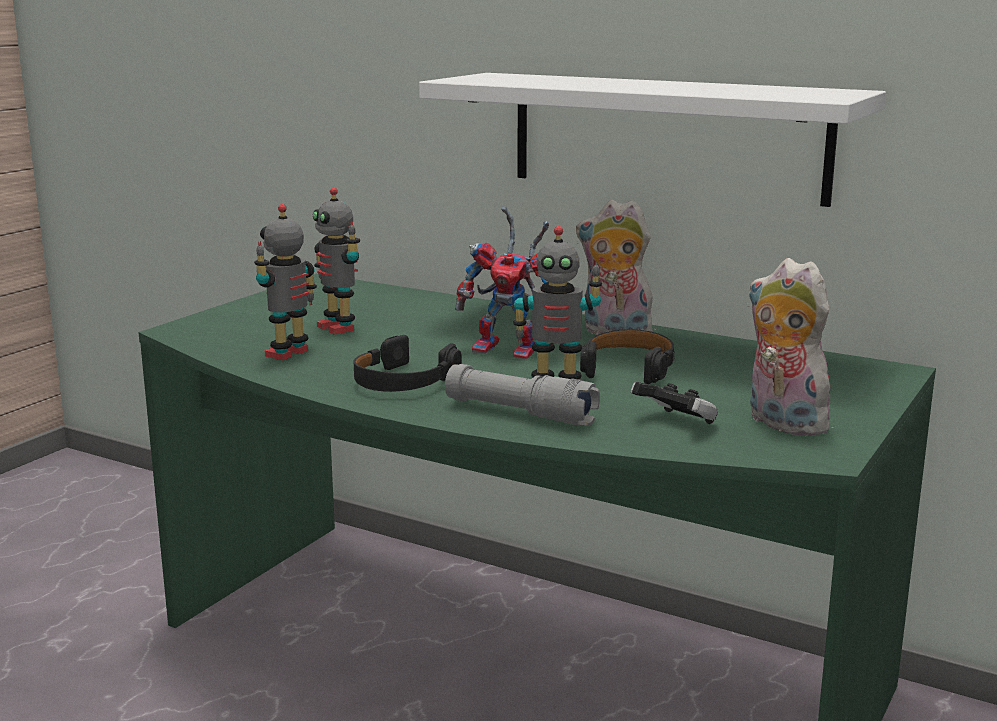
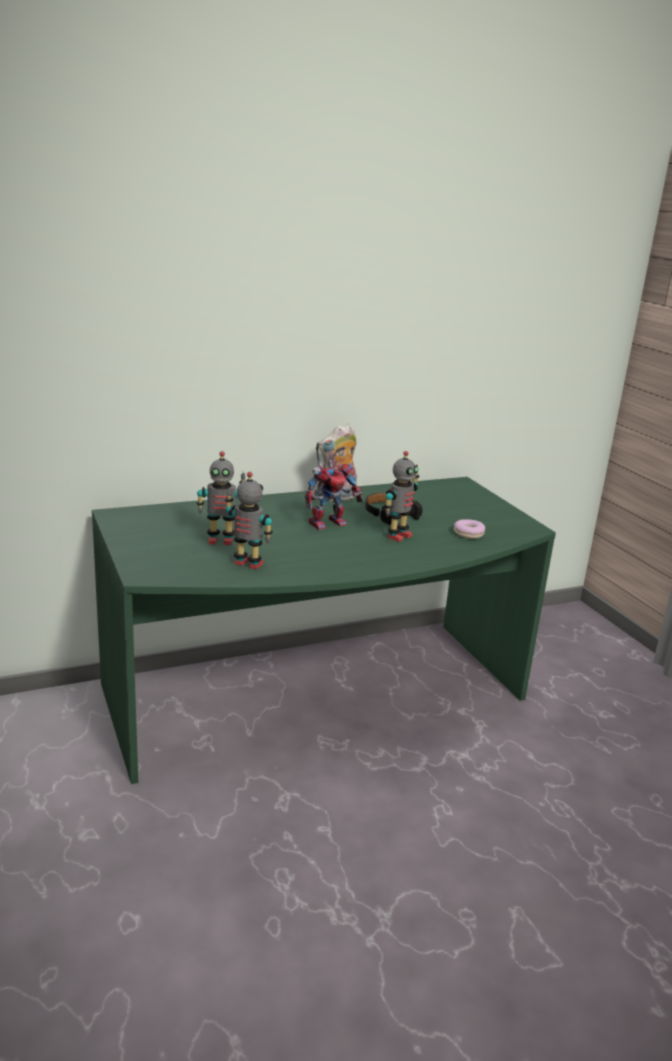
camera: 55 degrees left, 5 degrees up
(289, 354) = (247, 564): toy robot -> toy robot turned 135 degrees clockwise
(402, 381) = (337, 557): black headphones -> none
(520, 413) = (418, 552): grey flashlight -> none
(666, 136) = (340, 384): white shelf -> none
(676, 423) = (468, 533): game controller -> donut
(780, 423) = (492, 520): plush toy -> none

